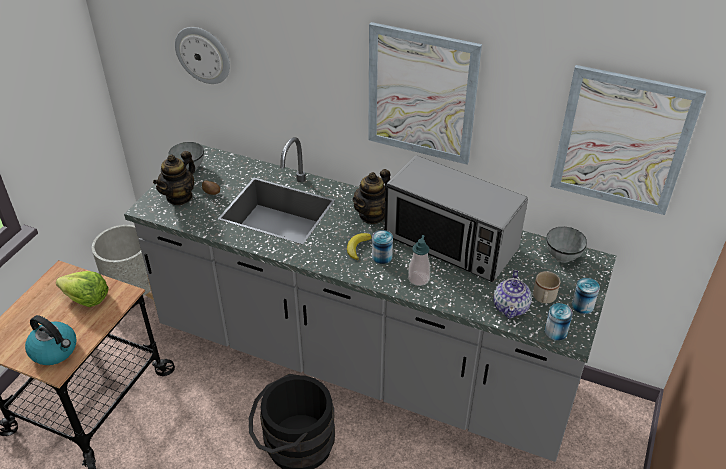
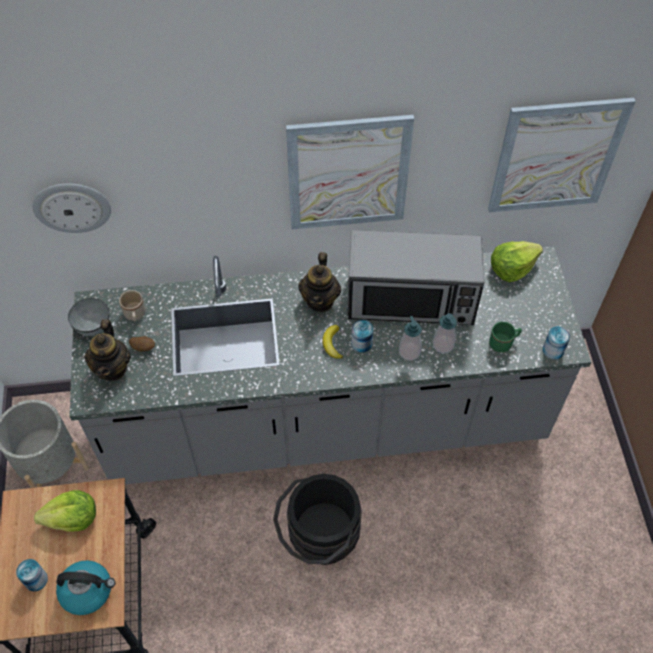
camera: 30 degrees left, 15 degrees up
(453, 286) = (443, 344): none -> soap dispenser
(511, 307) = (503, 343): teapot -> green mug
(543, 299) = (524, 321): beige mug -> beige mug (135, 315)
(562, 256) = (512, 268): grey bowl -> lettuce
(582, 306) = (558, 313): can -> can (36, 580)

